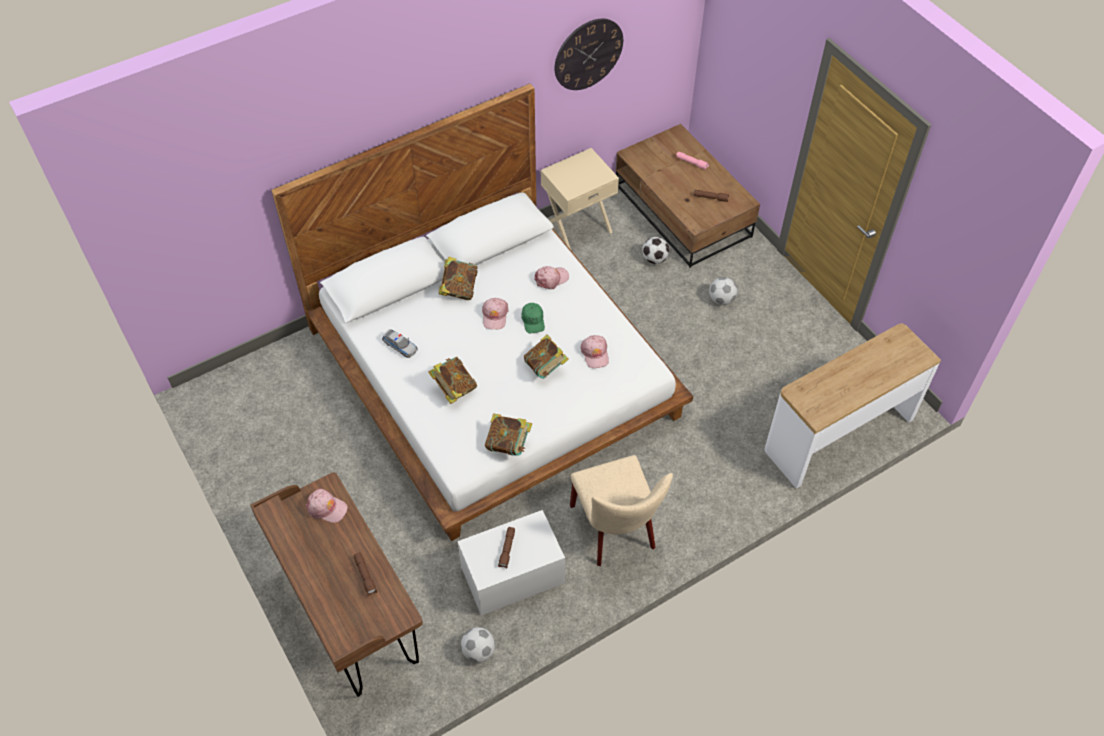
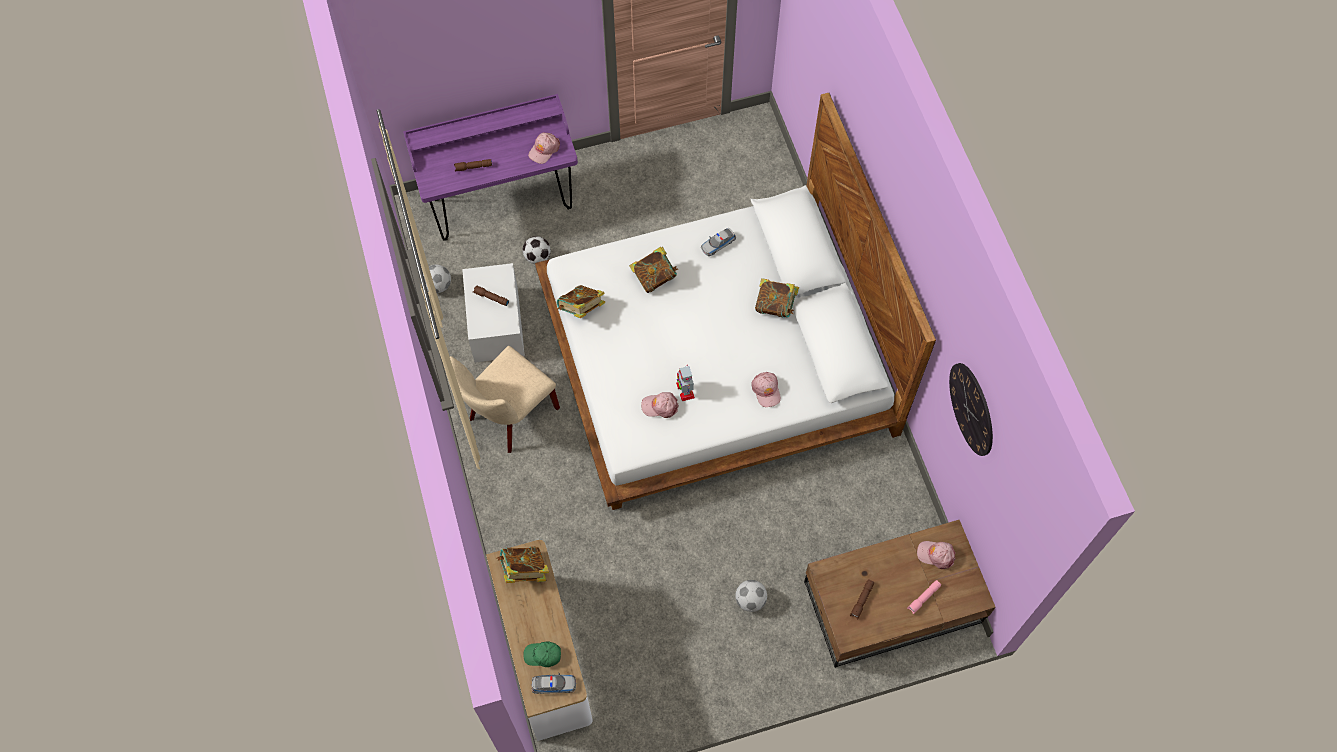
camera: 105 degrees right, 10 degrees up
(352, 616) = (501, 203): brown desk -> purple desk
(495, 316) = (731, 329): pink cap -> pink cap (936, 555)
(533, 320) = (716, 361): green cap -> green cap (543, 655)
(546, 367) = (657, 360): book -> book (524, 570)
(571, 338) = (685, 390): none -> toy robot
(577, 226) = (891, 481): beige nightstand -> none
(616, 531) = (509, 416): beige chair -> beige chair turned 45 degrees counterclockwise
(654, 259) = (825, 548): football -> football (537, 257)
(905, 347) = (554, 685): none -> toy car

